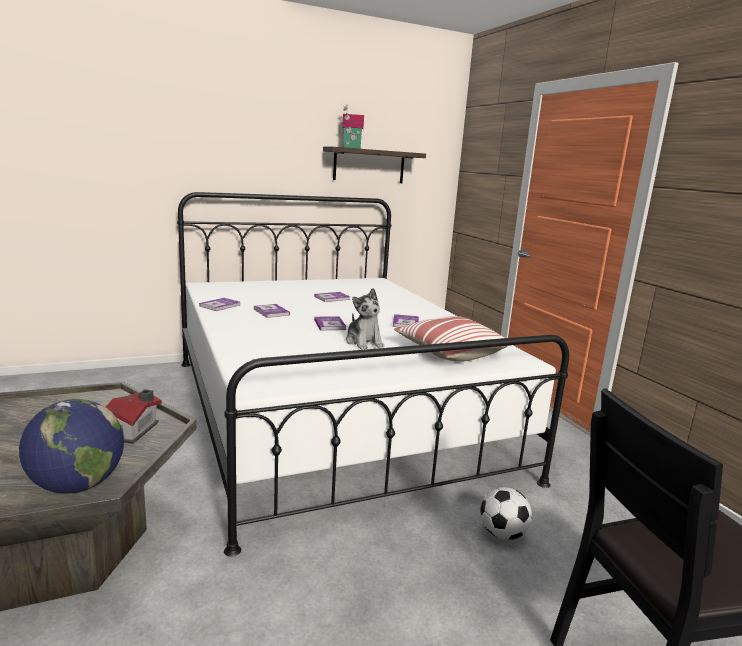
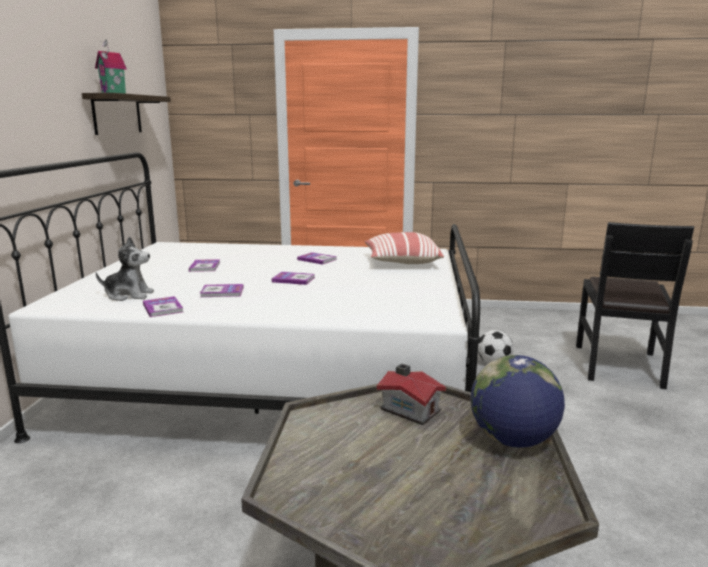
camera: 60 degrees left, 0 degrees up
(364, 342) = (355, 277): plush toy -> plush toy (128, 295)

